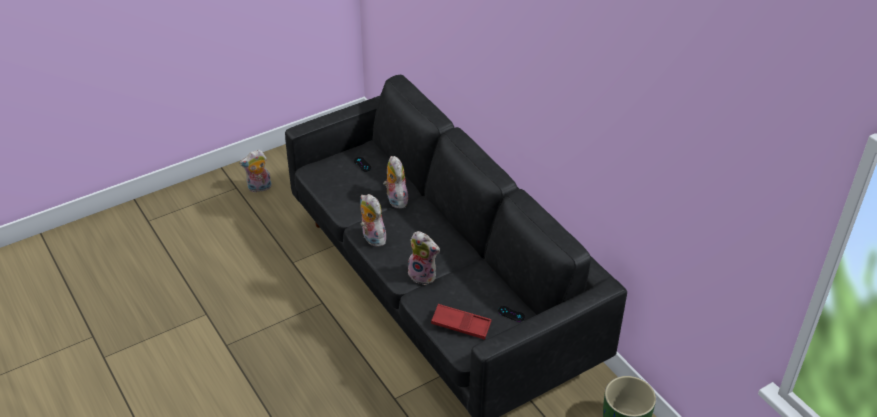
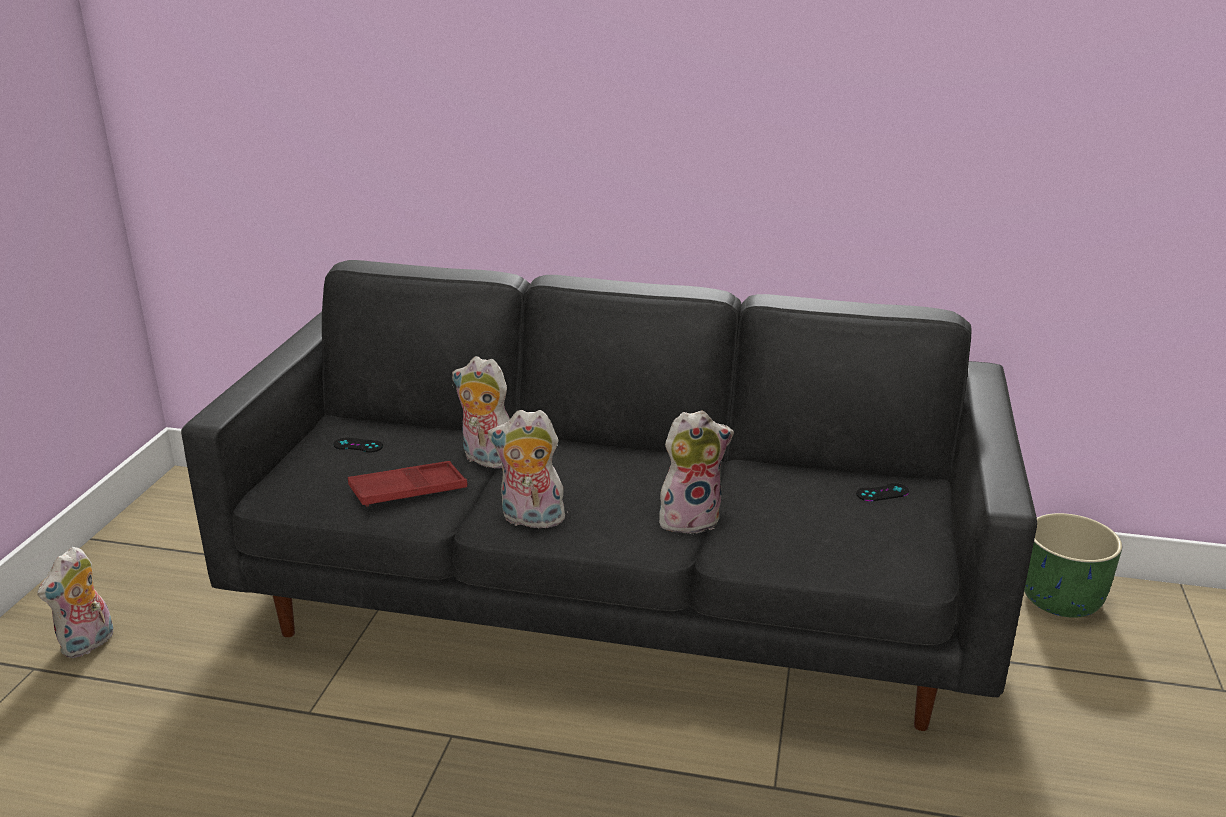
camera: 45 degrees left, 15 degrees down
(461, 325) = (851, 543): red tray -> red tray (408, 491)

